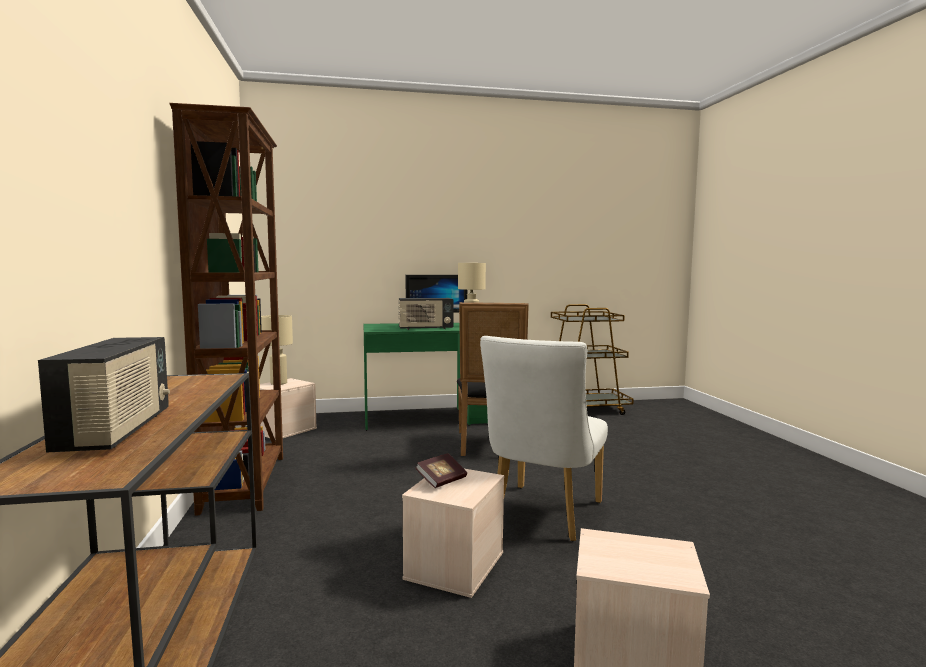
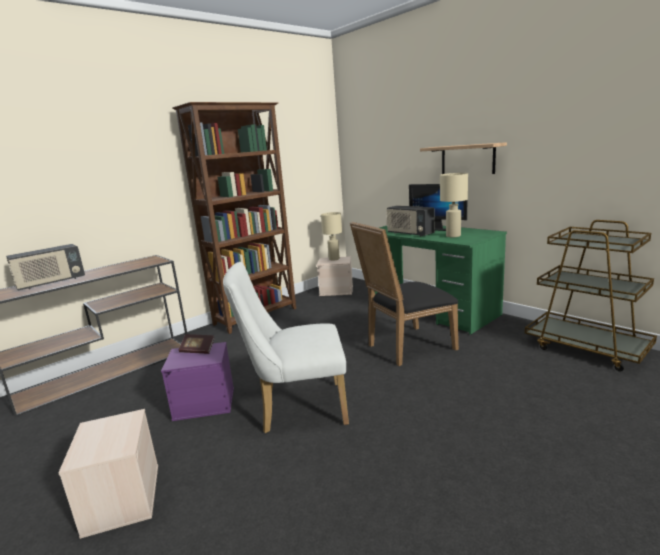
camera: 60 degrees right, 10 degrees up
(450, 252) = (467, 159): none -> shelf
(454, 564) = (205, 403): beige storage box -> purple storage box

